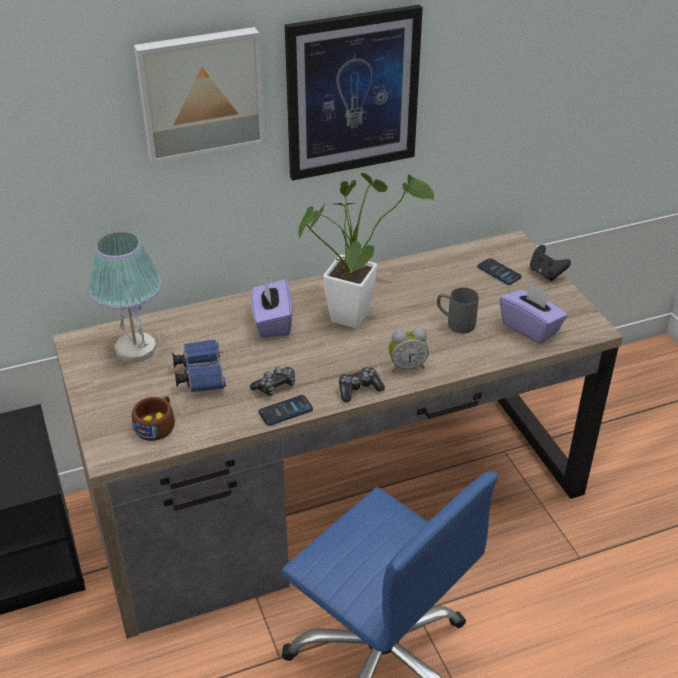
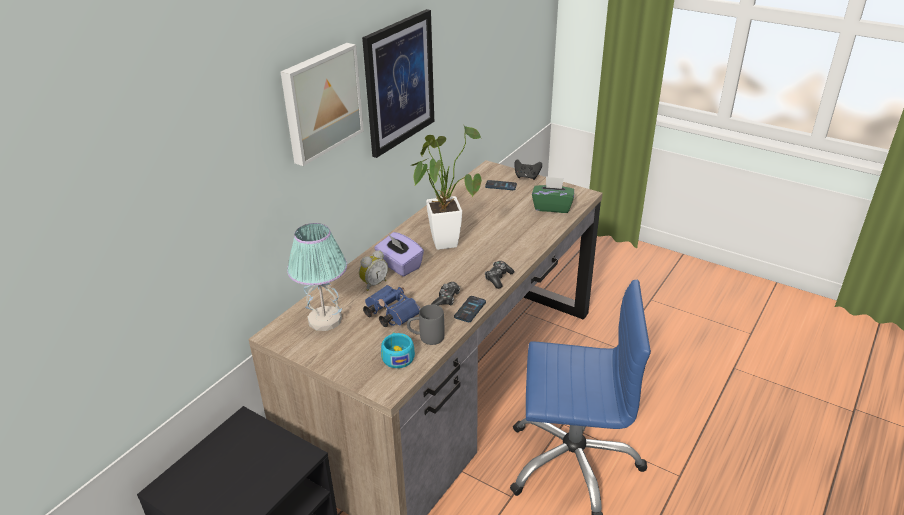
camera: 35 degrees left, 5 degrees down
(157, 425) = (397, 356): brown cup -> turquoise cup
(407, 366) = (510, 254): alarm clock -> alarm clock (373, 284)
(455, 323) = (509, 221): grey mug -> grey mug (426, 338)
(530, 328) = (552, 207): purple tissue box -> green tissue box

